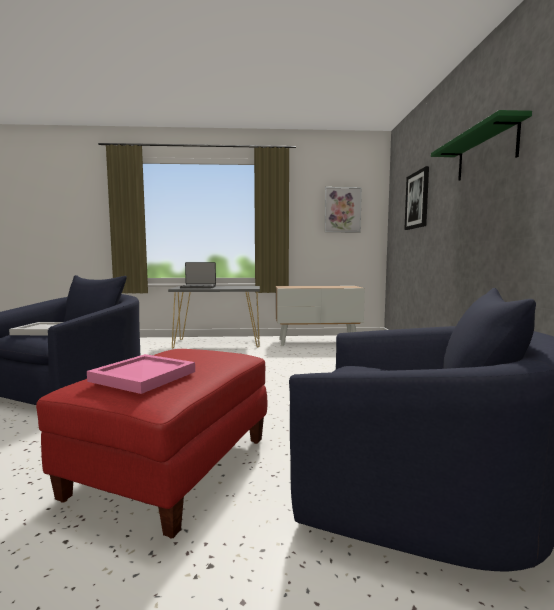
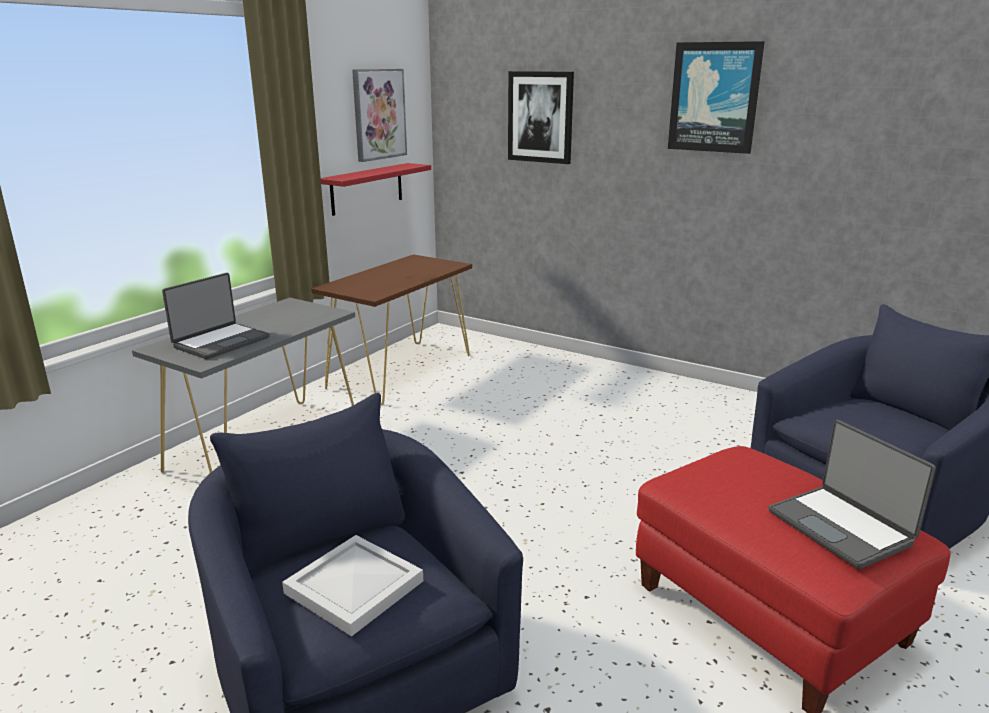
camera: 55 degrees left, 15 degrees up
(143, 377) = (841, 527): pink tray -> laptop
(317, 341) = (401, 371): cabinet -> brown console table
(329, 246) = (367, 188): none -> red shelf
(486, 152) = (714, 97): green shelf -> picture

